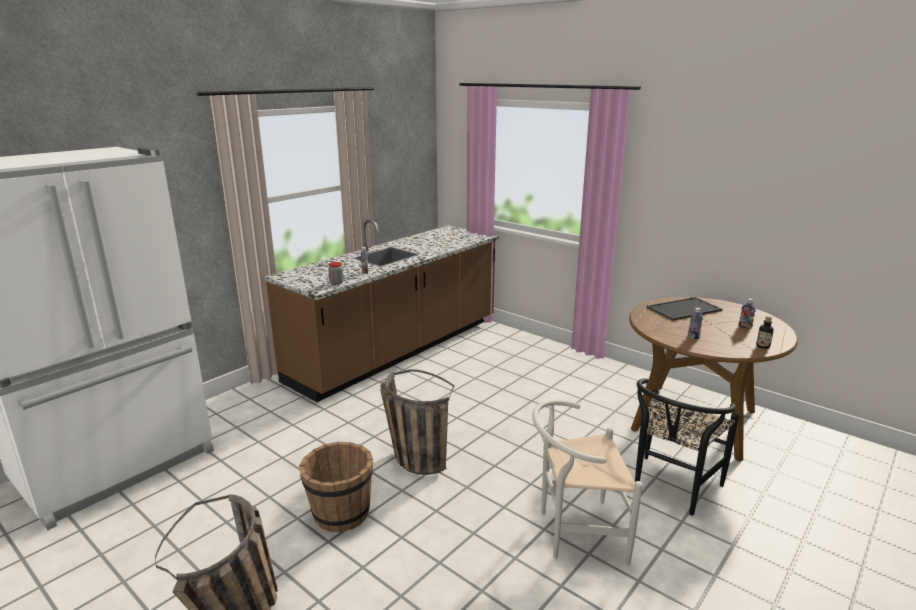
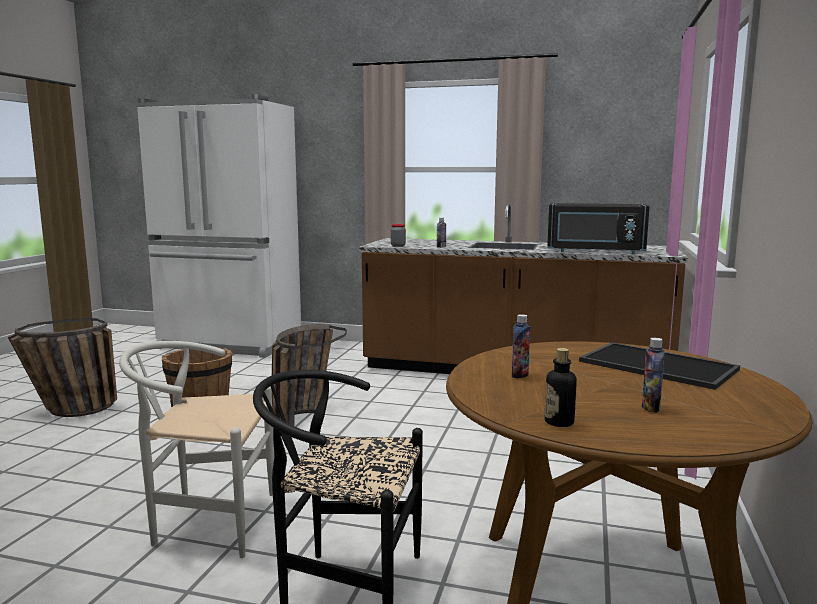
camera: 65 degrees right, 10 degrees down
(451, 245) = (595, 251): none -> black microwave
(574, 533) = (205, 522): white chair -> white chair turned 60 degrees counterclockwise

